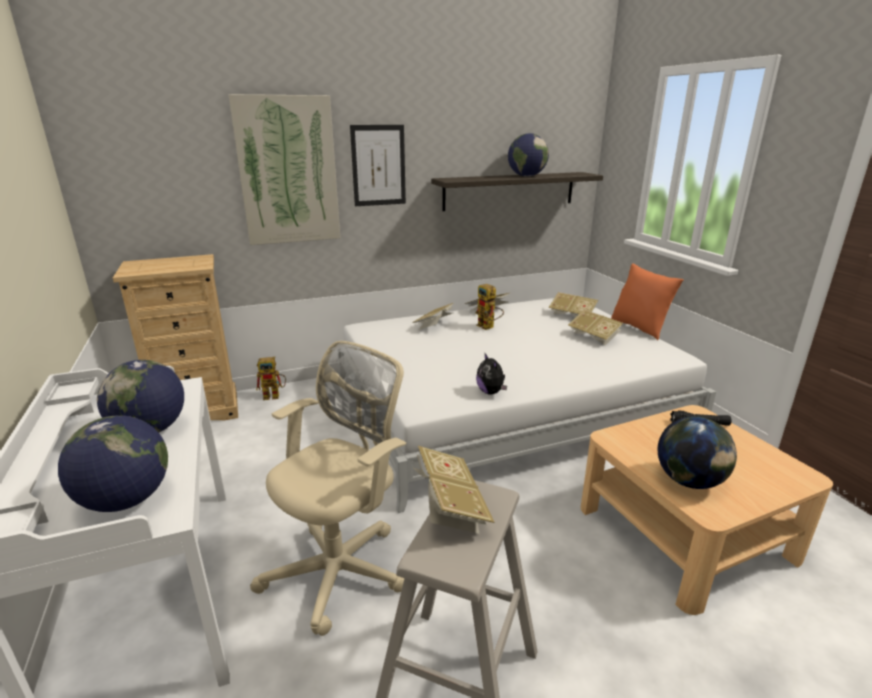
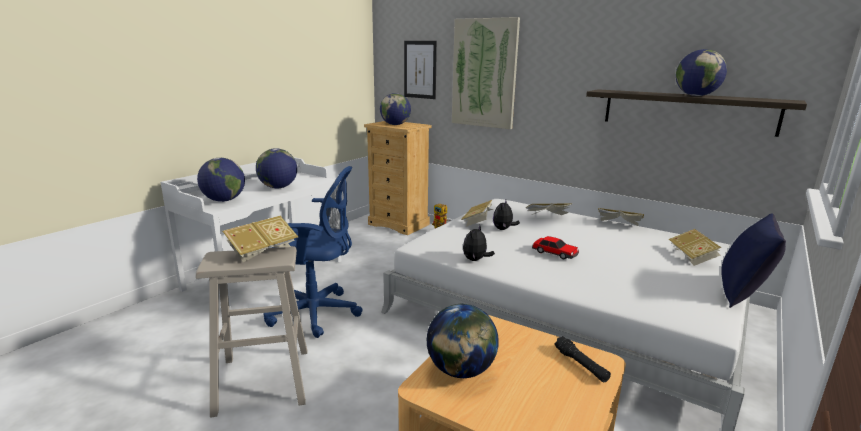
camera: 55 degrees right, 5 degrees down
(167, 266) = (395, 125): none -> globe
(341, 569) = (318, 313): beige office chair -> blue office chair
(378, 165) = (551, 74): picture -> picture (420, 69)
(435, 352) = (503, 229): none -> plush toy
(488, 327) = (582, 232): toy robot -> none
(517, 354) = (555, 253): none -> toy car
(594, 337) = (657, 274): book -> book (477, 221)
(639, 328) = (742, 293): orange pillow -> blue pillow

